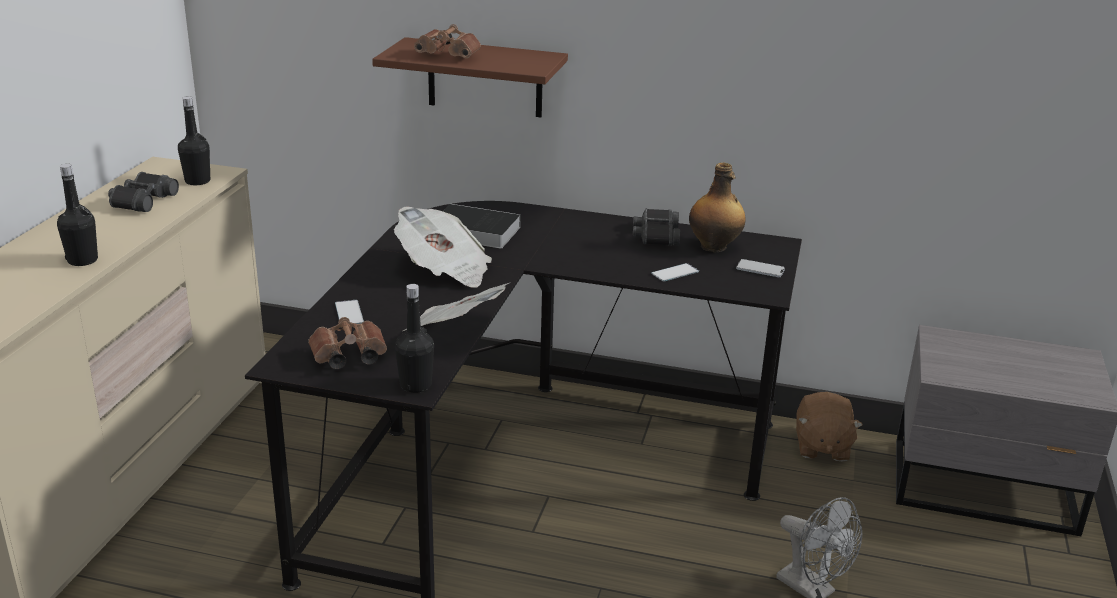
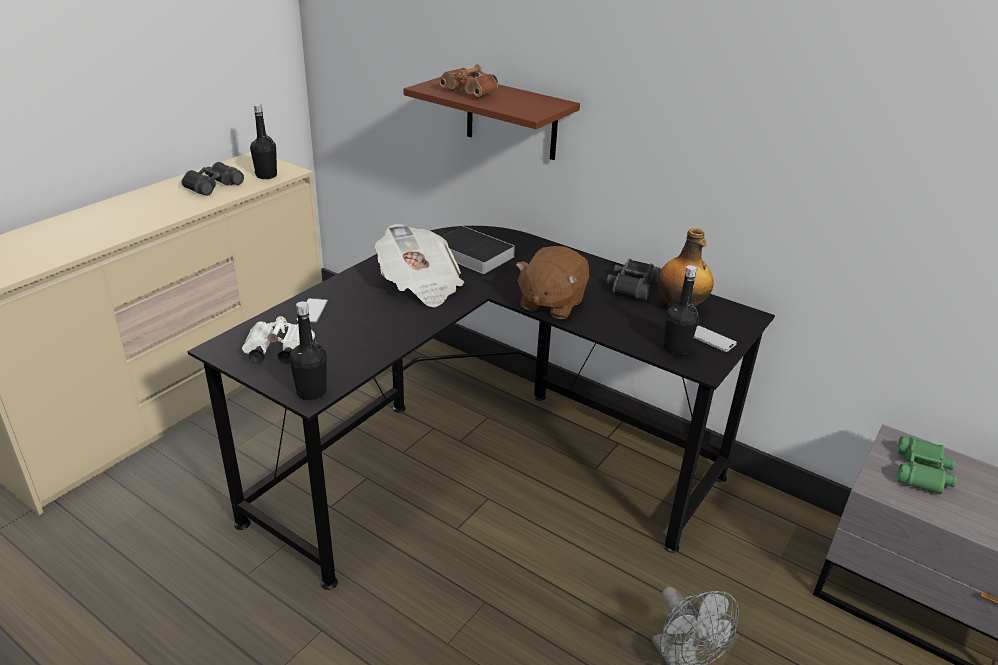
camera: 20 degrees right, 5 degrees up
(82, 260) = (125, 228): black bottle -> black bottle (676, 349)
(347, 358) = (277, 353): brown binoculars -> white binoculars
(456, 332) = (385, 347): newspaper -> none
(675, 273) = (624, 327): phone -> none
(821, 447) = (764, 513): brown plush toy -> brown plush toy (551, 303)
(970, 356) = (922, 473): none -> green binoculars

